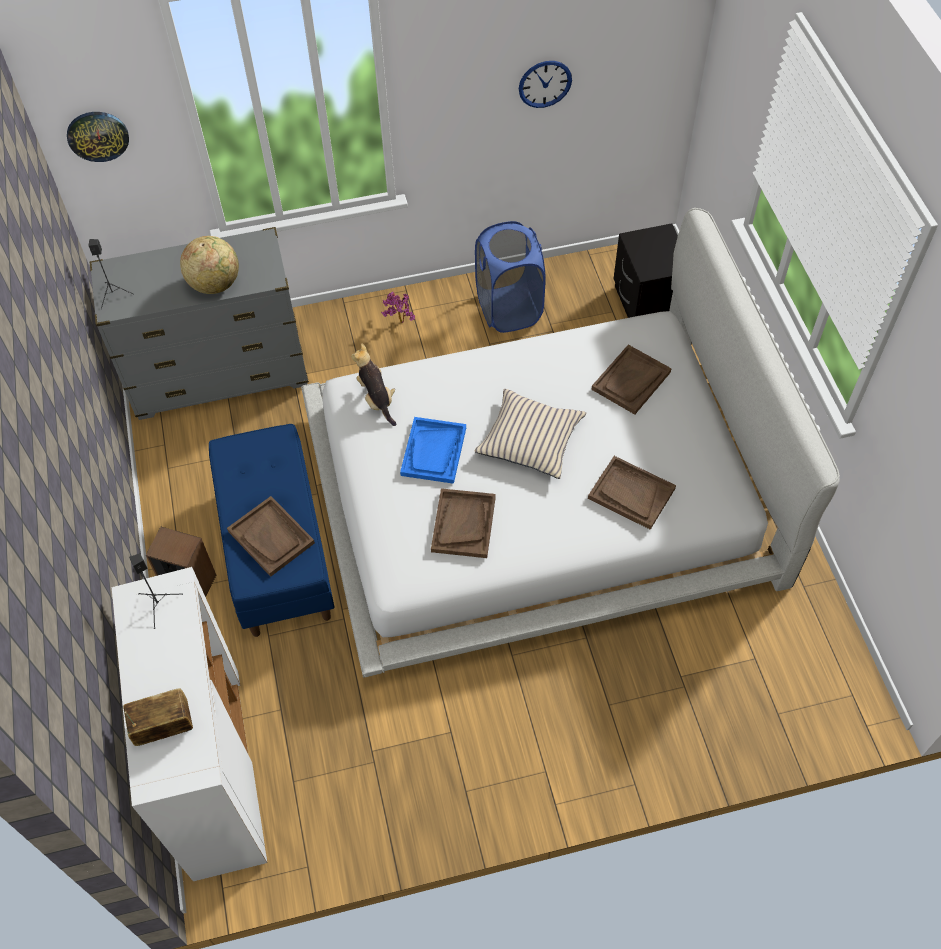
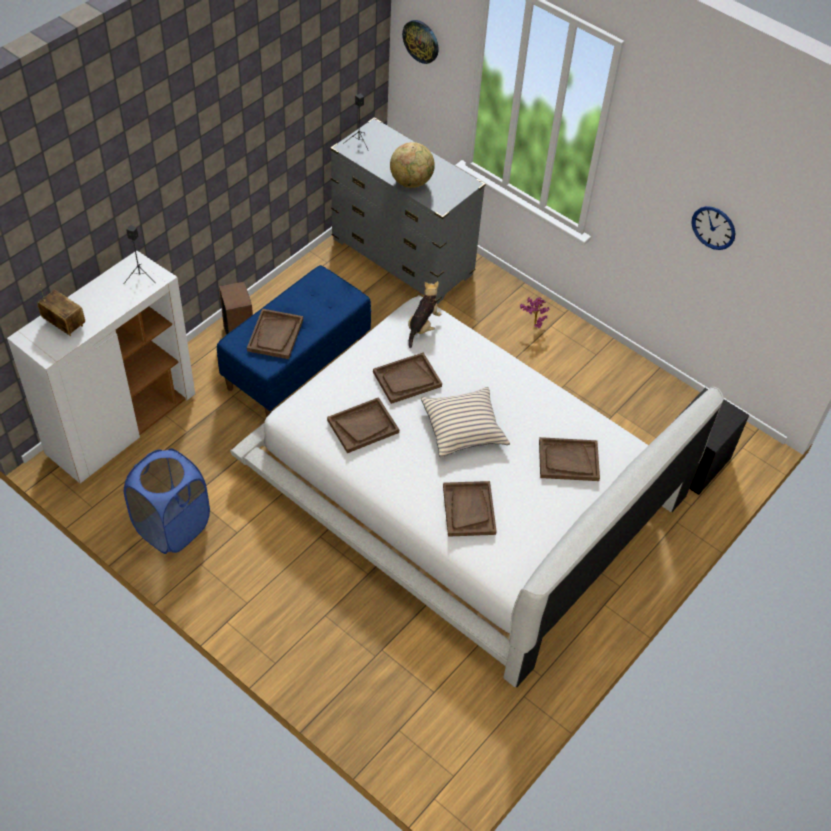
camera: 50 degrees right, 5 degrees down
(434, 451) = (407, 379): blue tray -> brown tray
(508, 309) = (605, 379): blue laundry basket -> blue laundry basket (172, 526)

